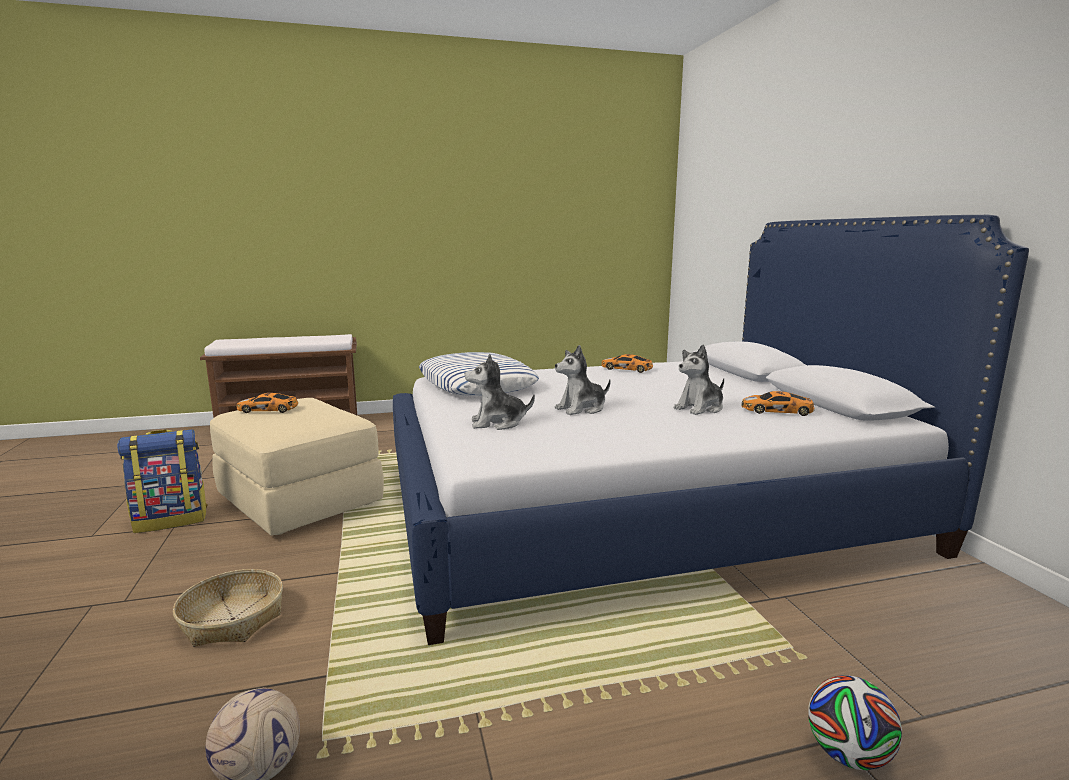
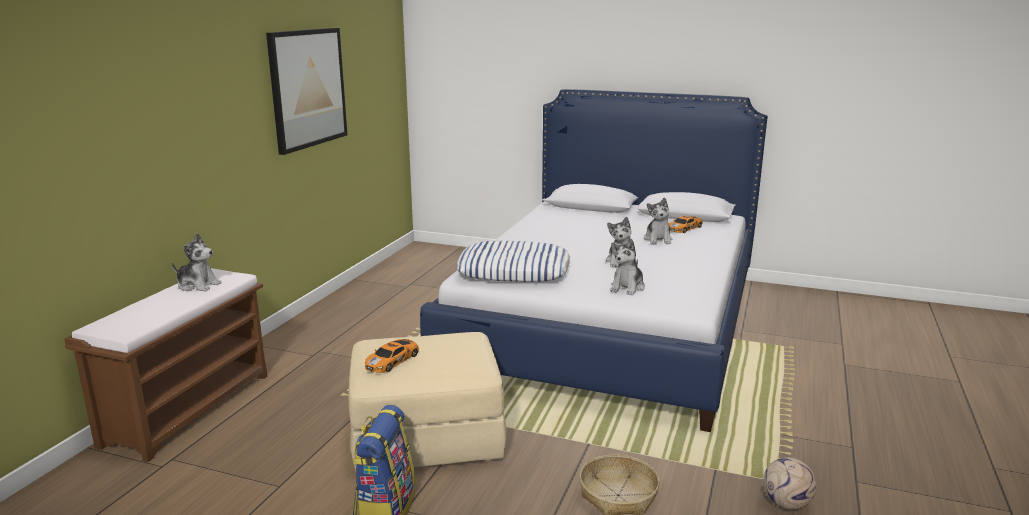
camera: 55 degrees left, 5 degrees up
(315, 338) = (198, 285): none -> plush toy
(504, 211) = (307, 88): none -> picture
(627, 369) = (538, 226): toy car -> none
(848, 755) = (854, 366): football -> none

